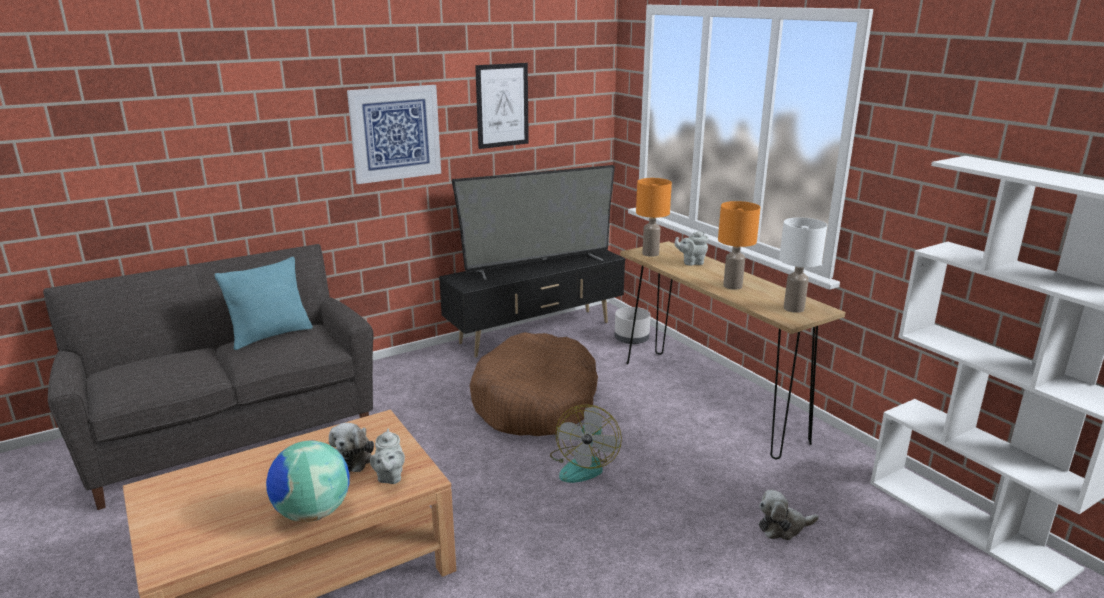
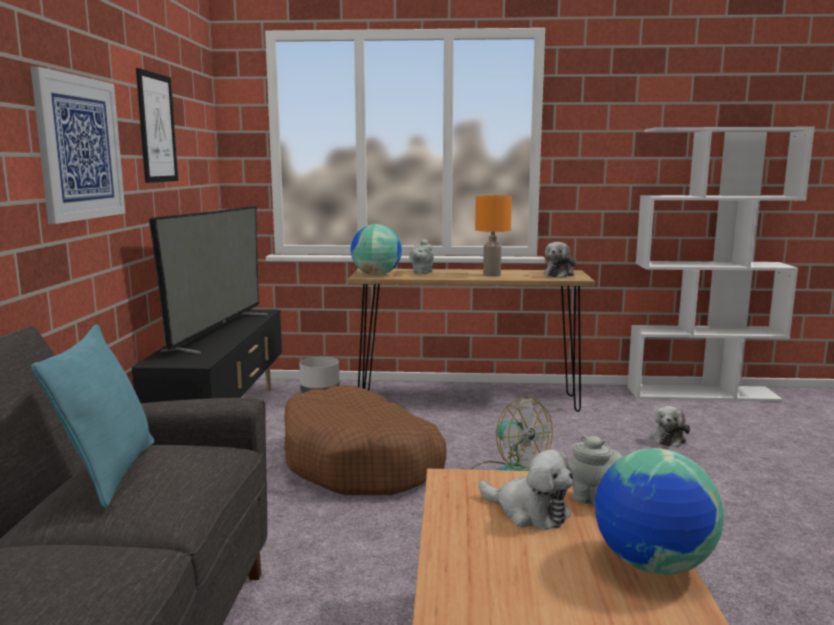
camera: 55 degrees left, 10 degrees down
(650, 253) = (376, 275): orange table lamp -> globe
(794, 308) = (560, 274): white table lamp -> plush toy

